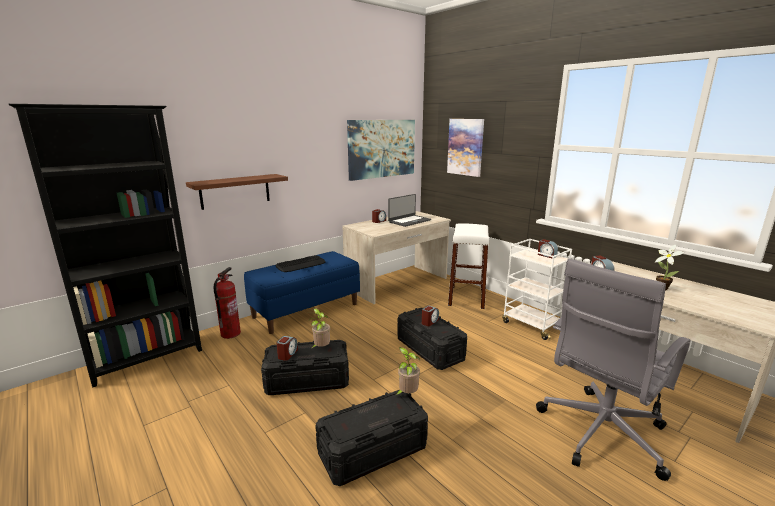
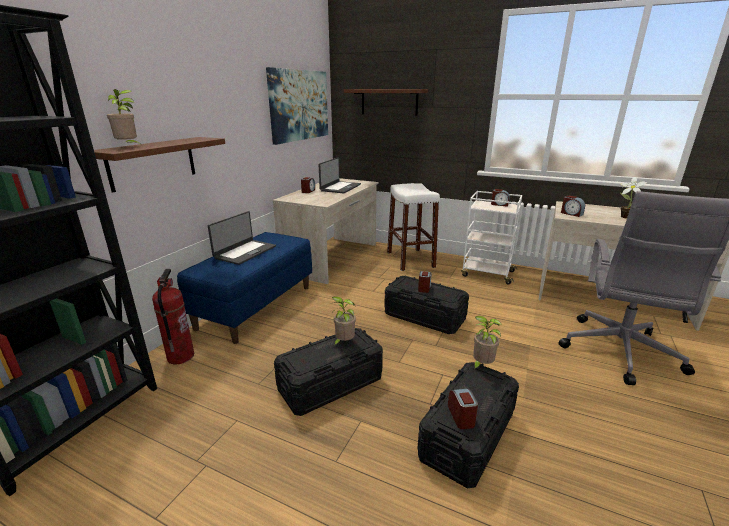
camera: 25 degrees left, 5 degrees up
(215, 180) = (129, 146): none -> potted plant
(287, 354) = (312, 360): alarm clock -> alarm clock (461, 416)
(301, 264) = (245, 252): keyboard -> laptop
(465, 147) = (389, 102): picture -> brown shelf

